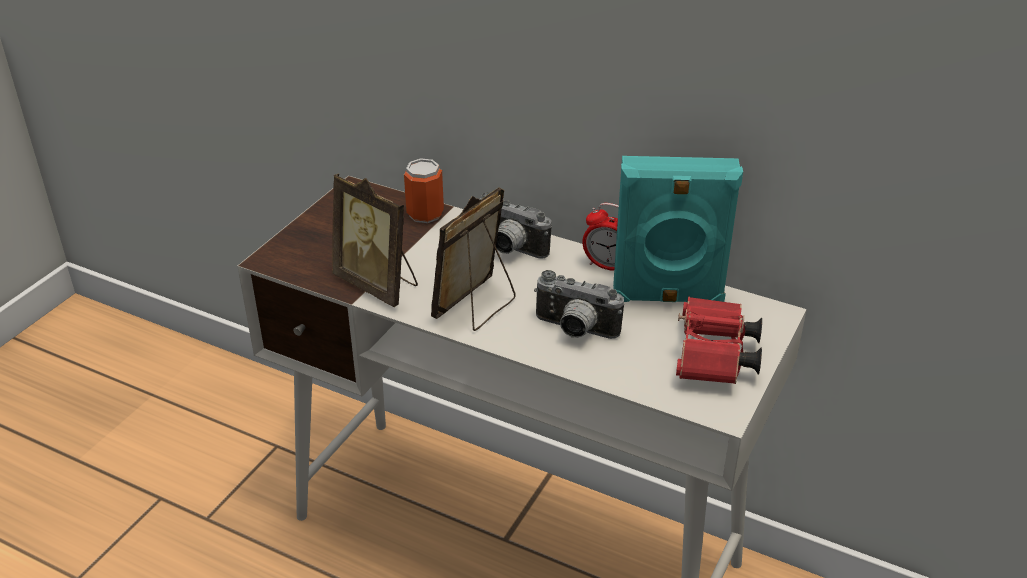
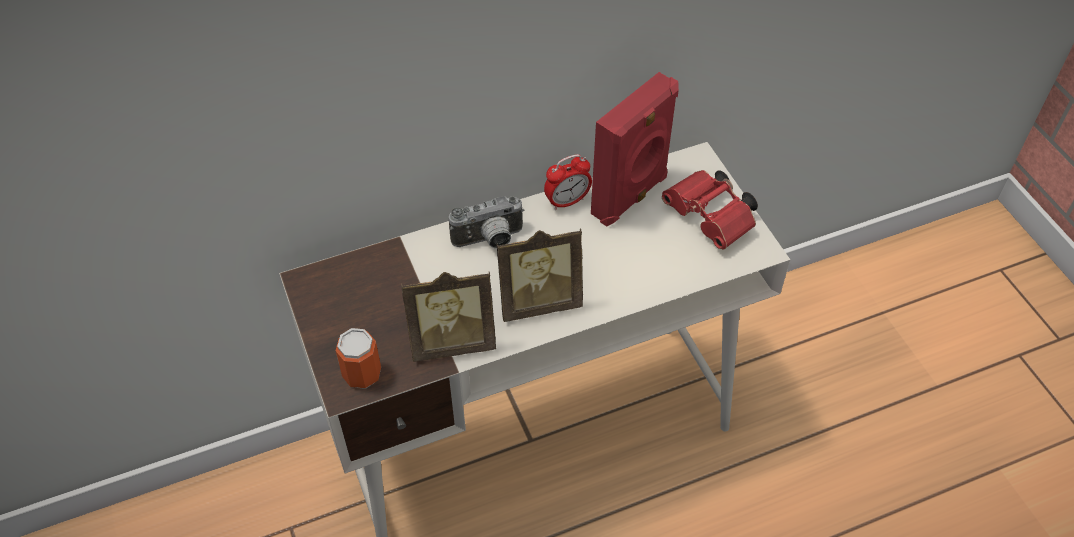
camera: 50 degrees left, 15 degrees up
(425, 214) = (391, 259): can -> can (362, 374)
(477, 307) = (538, 301): picture frame -> picture frame turned 90 degrees counterclockwise
(574, 330) = (617, 267): camera -> none
(667, 298) = (631, 197): turquoise speaker -> red speaker

